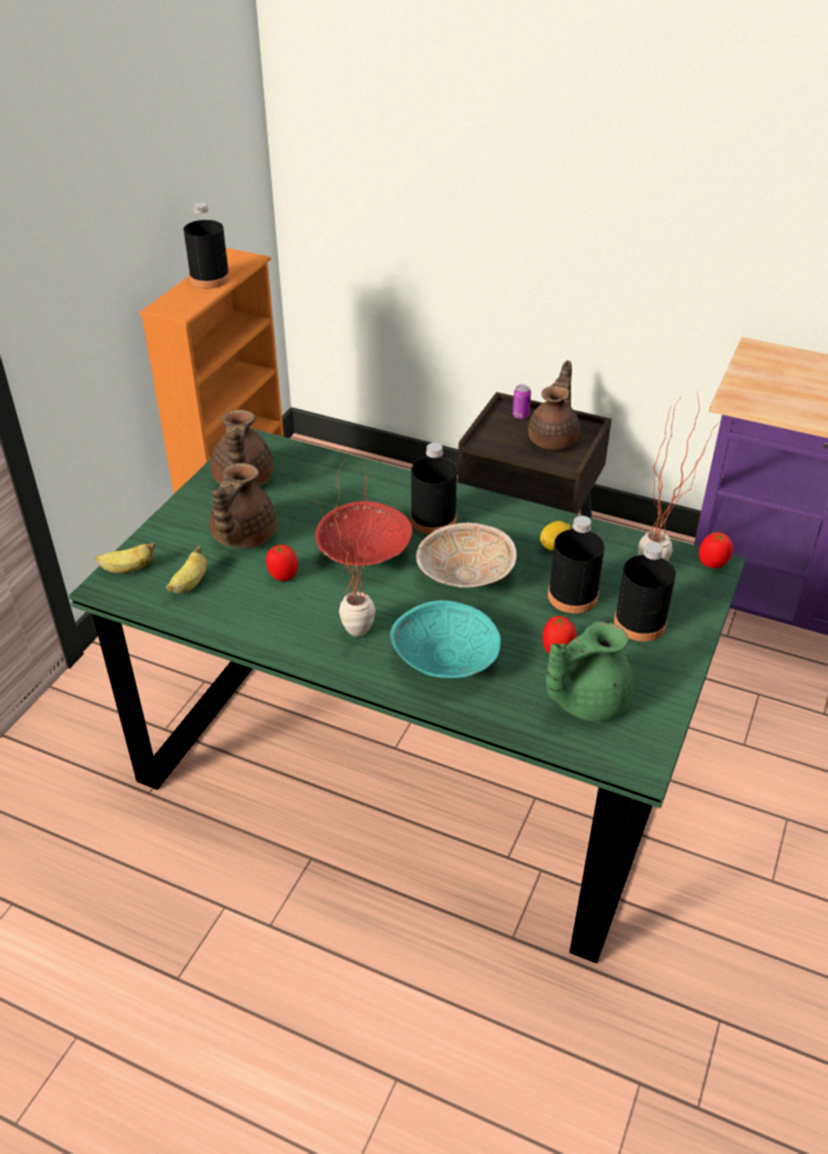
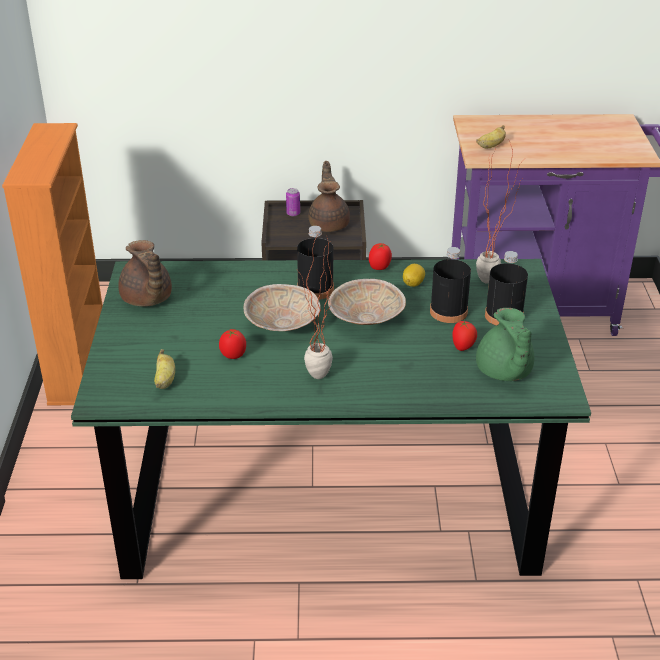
camera: 25 degrees left, 5 degrees down
(127, 569) = (105, 385): banana -> banana (491, 146)
(210, 279) = (42, 149): black bottle -> none
(242, 537) = (179, 338): brown teapot -> none
(363, 554) = (282, 325): red bowl -> beige bowl
(446, 660) = (394, 375): turquoise bowl -> none
(586, 700) = (504, 372): green teapot -> green teapot turned 45 degrees counterclockwise
(713, 563) = (523, 267): tomato -> tomato (380, 267)

